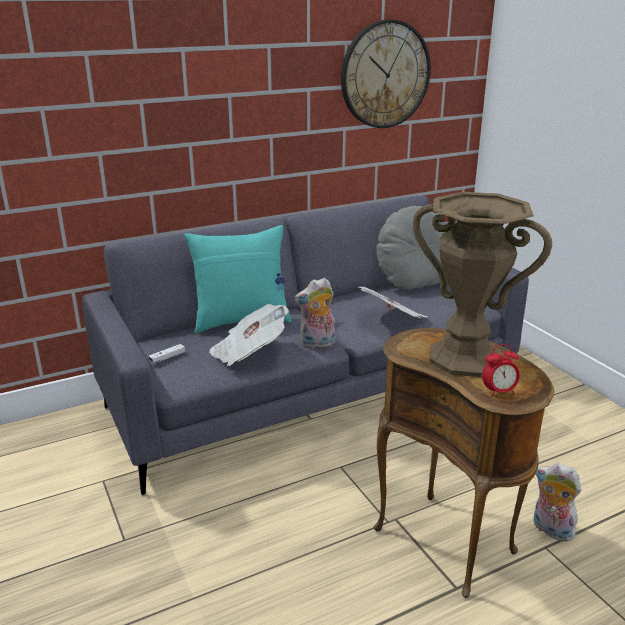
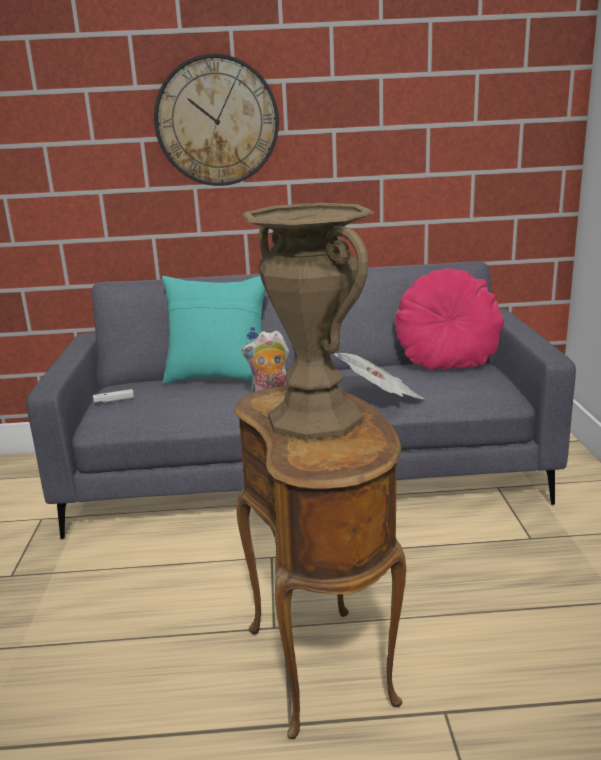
camera: 25 degrees right, 5 degrees down
(249, 352) = (193, 407): newspaper -> none
(385, 75) = (433, 114): wall clock -> wall clock (217, 121)
(413, 283) = (447, 365): grey pillow -> pink pillow
(499, 392) = (304, 458): alarm clock -> none
(550, 530) = (469, 693): plush toy -> none

